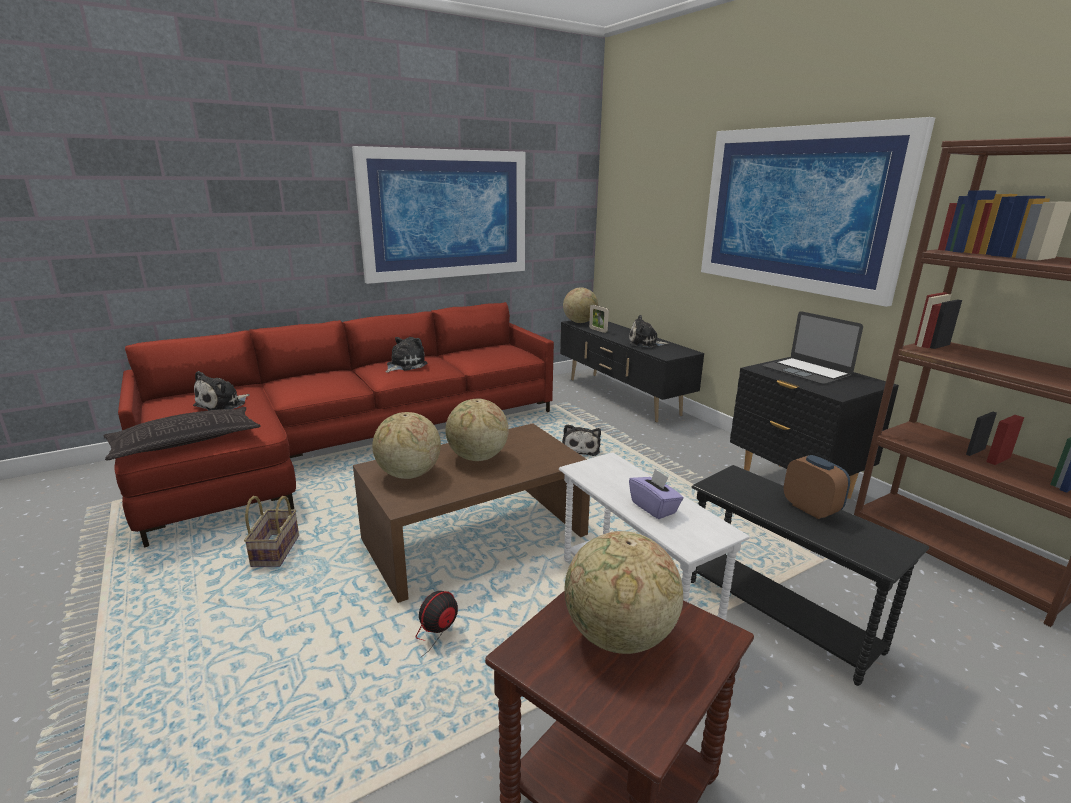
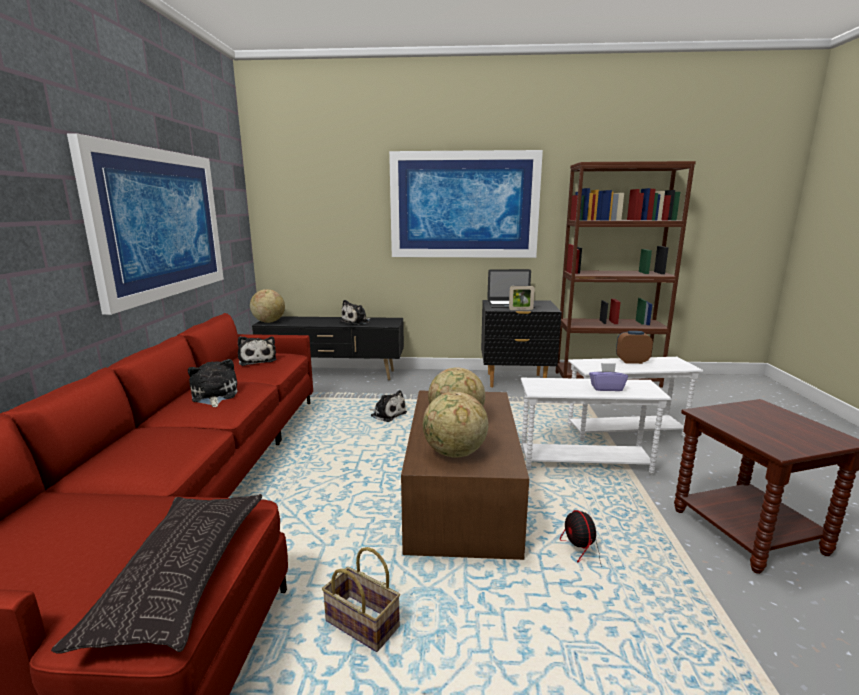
camera: 55 degrees left, 5 degrees down
(223, 404) = (90, 525): plush toy -> plush toy (257, 360)
(598, 330) = (300, 323): picture frame -> picture frame (521, 309)
(618, 636) = (762, 424): globe -> none
(780, 615) = (624, 431): black side table -> white side table

